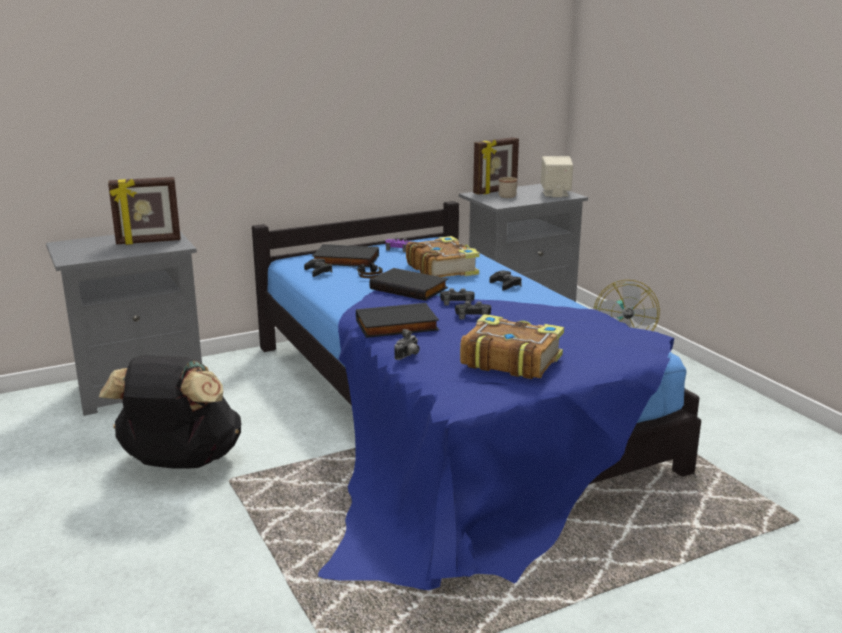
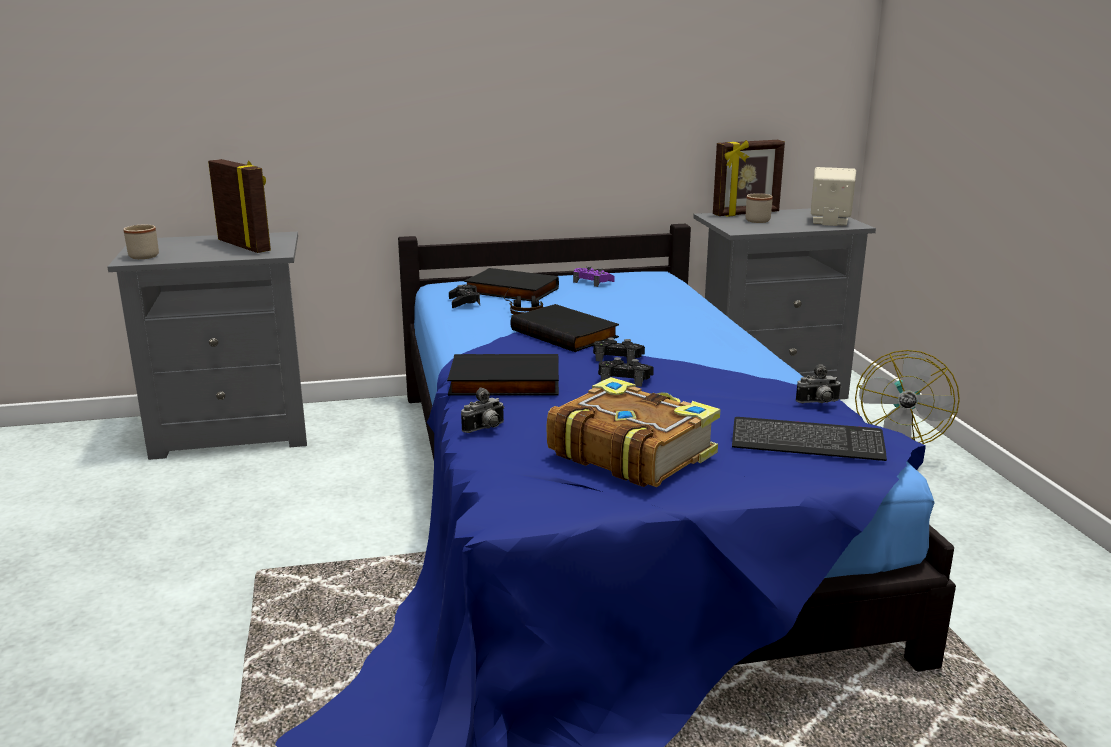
camera: 15 degrees right, 0 degrees up
(75, 255) = (144, 255): none -> beige mug
(148, 242) = (245, 246): picture frame -> picture frame turned 135 degrees counterclockwise
(179, 463) = (214, 538): black backpack -> none
(442, 269) = (631, 312): book -> none
(505, 285) = (706, 340): black game controller -> none
(602, 319) = (818, 403): none -> camera
(609, 343) = (807, 442): none -> keyboard

